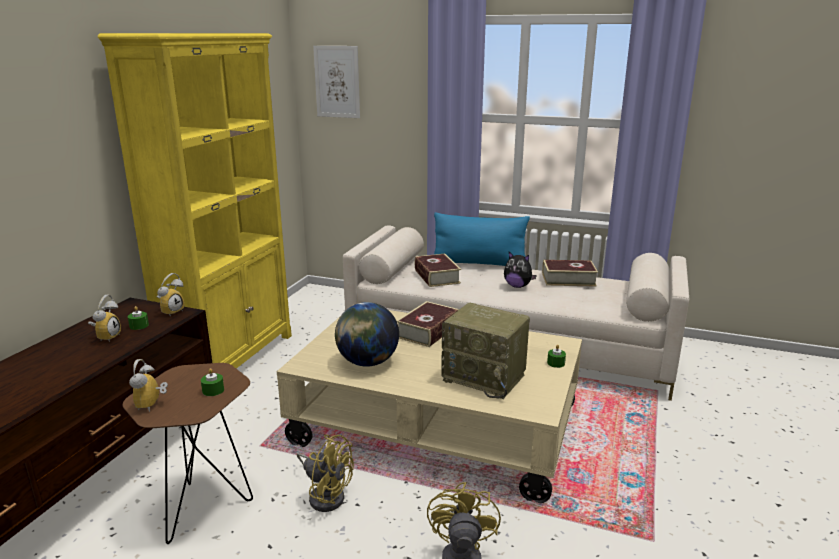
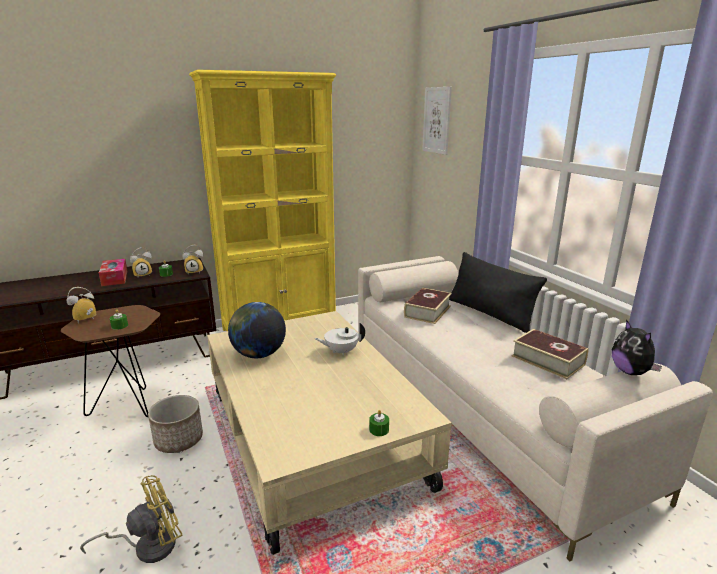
camera: 45 degrees right, 0 degrees up
(72, 353) = (114, 278): none -> tissue box
(326, 495) = (179, 440): yellow fan -> planter
(428, 331) = (341, 351): book -> white teapot
(479, 263) = (489, 313): blue pillow -> black pillow
(485, 377) = (301, 408): radio -> none
(517, 286) = (483, 346): plush toy -> plush toy (630, 372)

